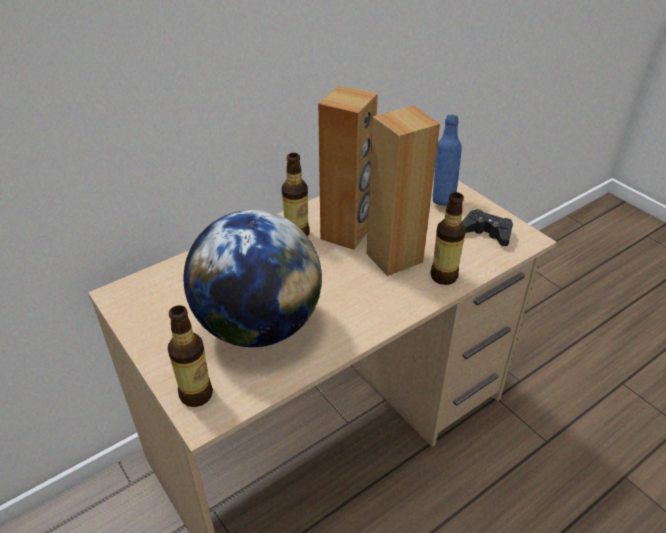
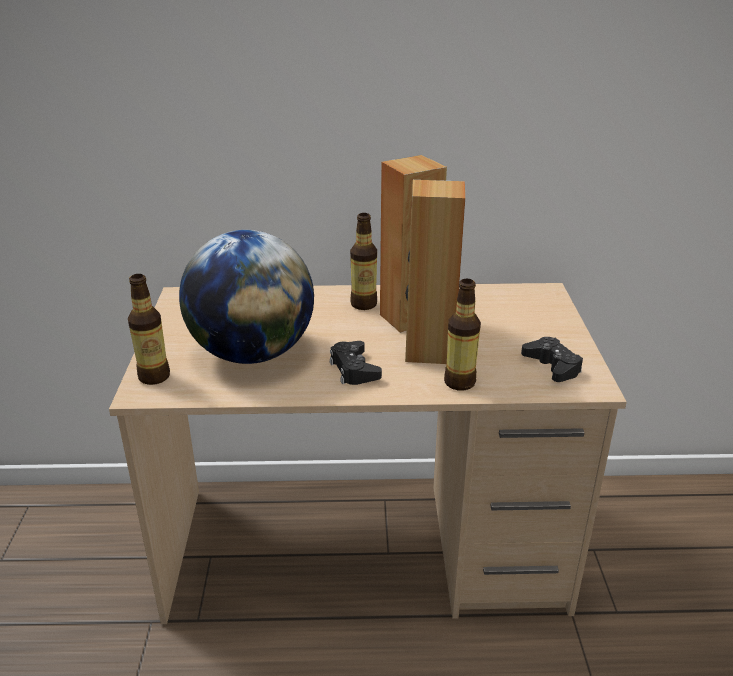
camera: 35 degrees right, 10 degrees down
(357, 301) = (354, 369): none -> black game controller
(442, 199) = (540, 324): blue bottle -> none

